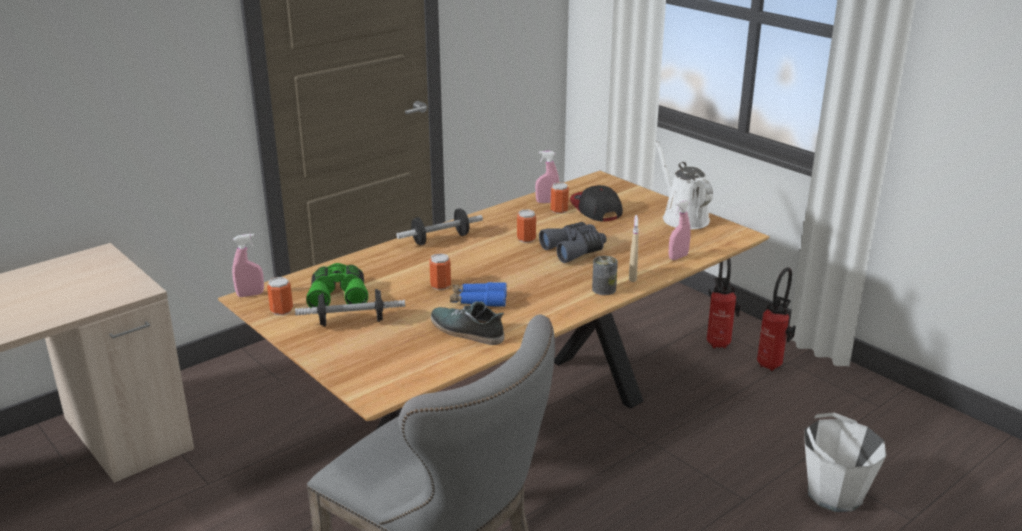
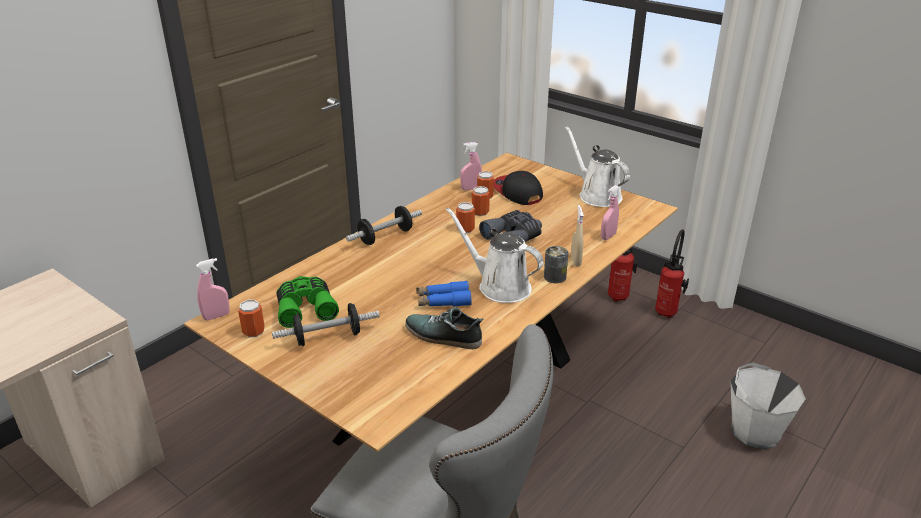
camera: 10 degrees left, 5 degrees up
(440, 285) = (402, 287): can -> can (480, 212)
(542, 293) = (499, 286): none -> white watering can

